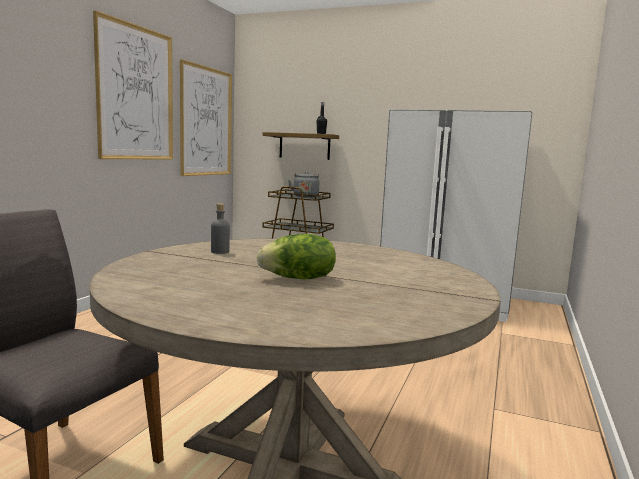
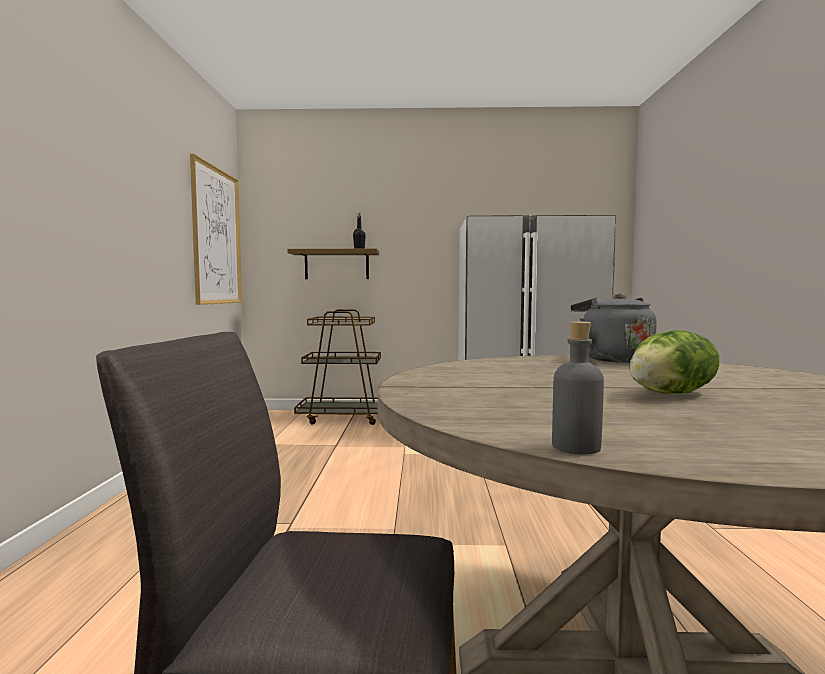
camera: 20 degrees left, 5 degrees down
(136, 93) = (148, 192): picture -> none
(220, 252) = (473, 377): grey bottle -> grey bottle (576, 447)
(305, 196) = (348, 322): grey kettle -> grey kettle (612, 359)

